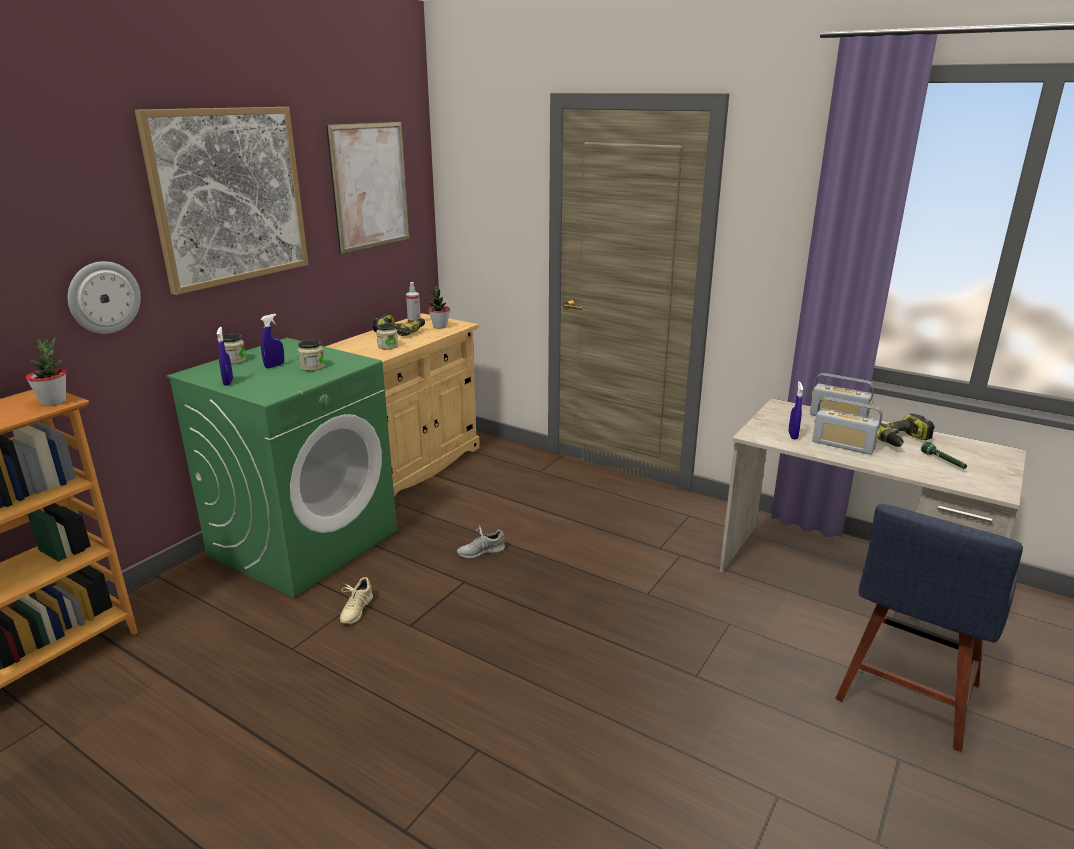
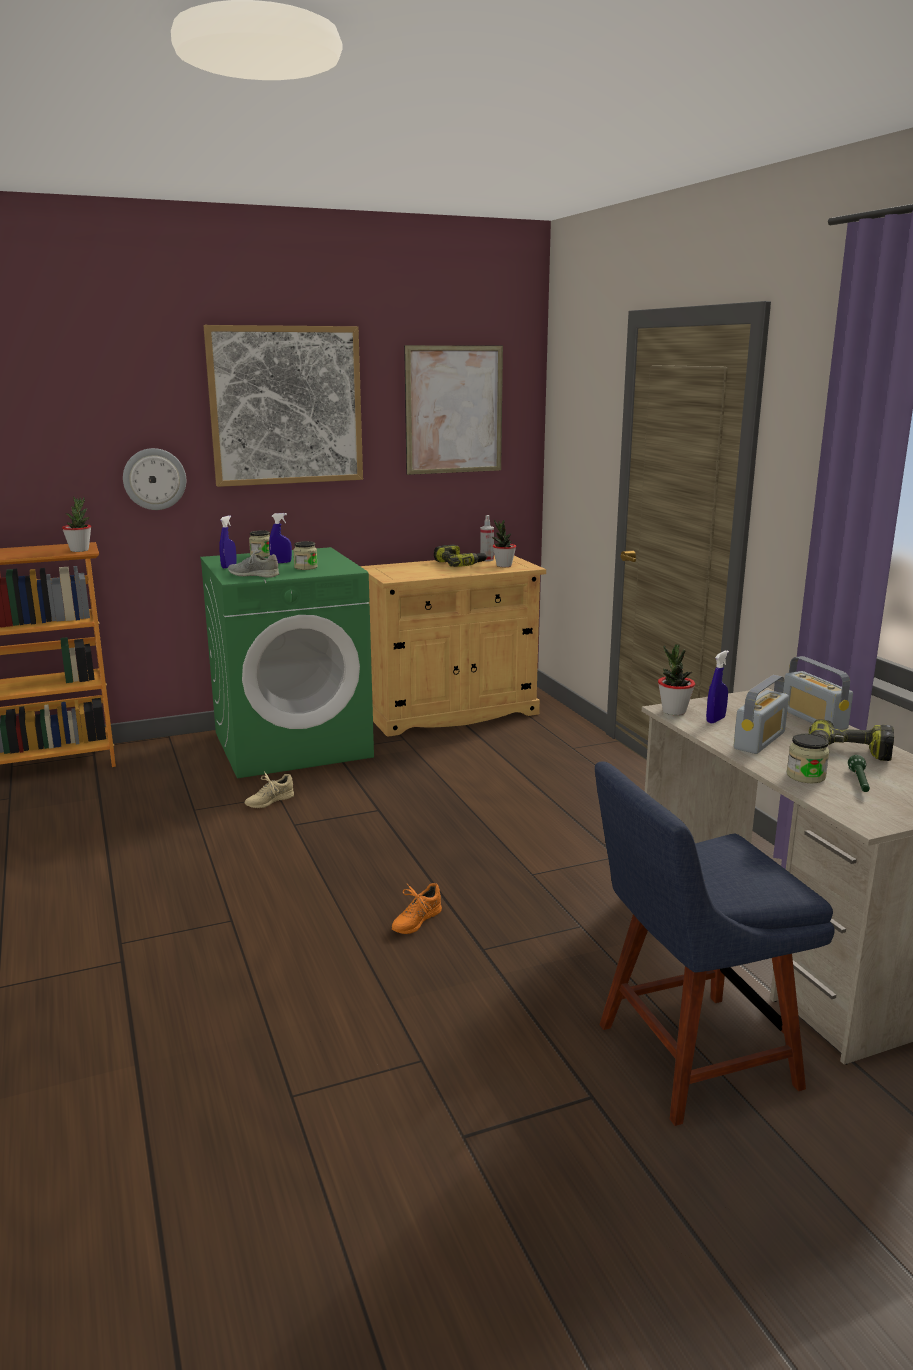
camera: 35 degrees right, 5 degrees down
(388, 346) = (426, 572): jar -> jar (805, 776)
(480, 551) = (423, 793): grey shoe -> grey shoe (253, 574)
(621, 674) = (416, 920): none -> orange shoe
(758, 436) = (674, 711): none -> potted plant
(843, 445) = (759, 740): radio -> radio turned 120 degrees counterclockwise

